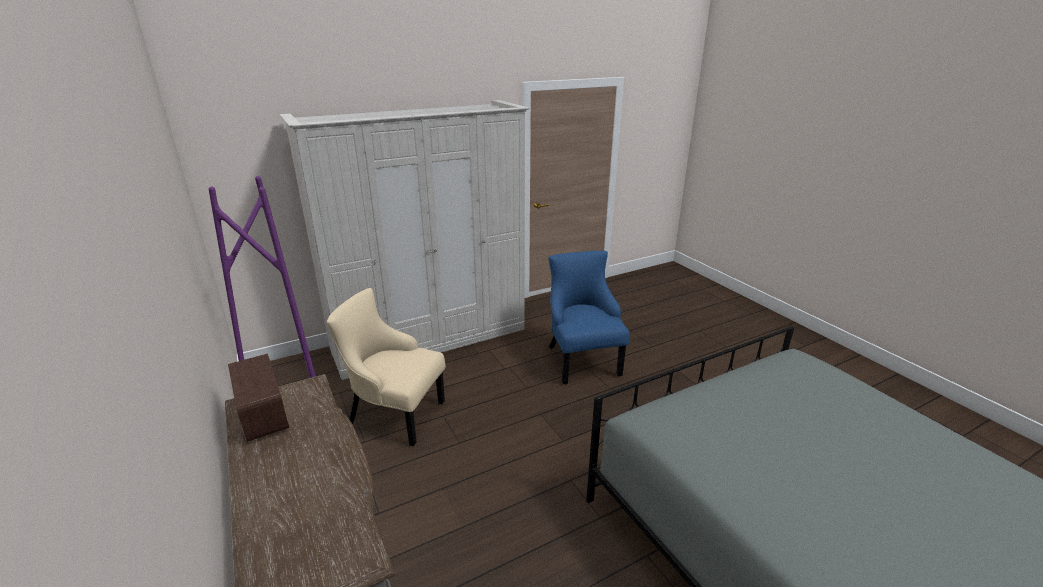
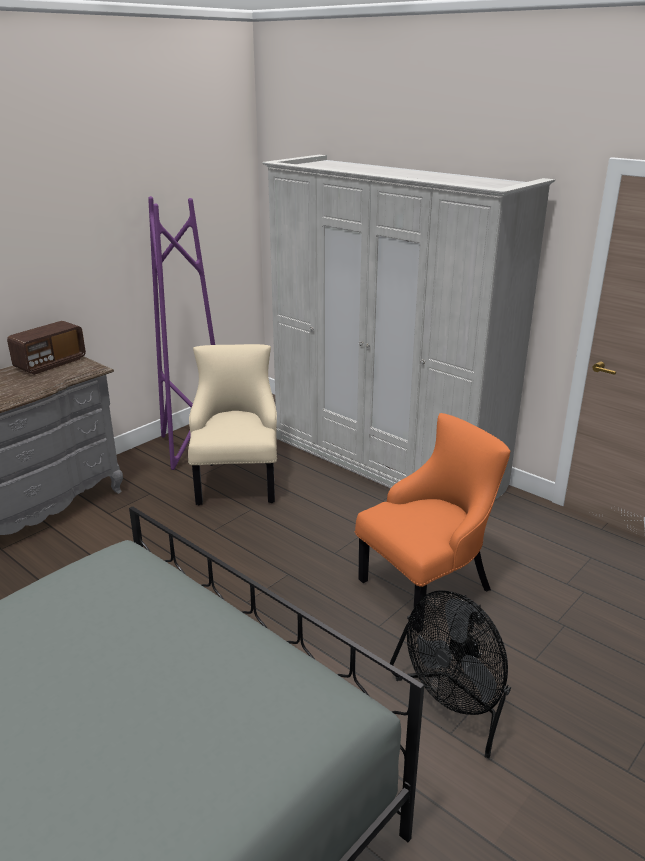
camera: 70 degrees right, 0 degrees up
(582, 362) = (425, 589): blue chair -> orange chair
(677, 379) = (454, 700): none -> black fan

